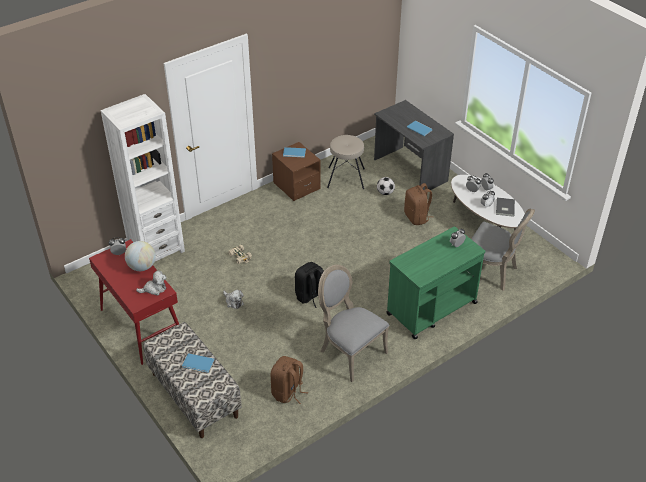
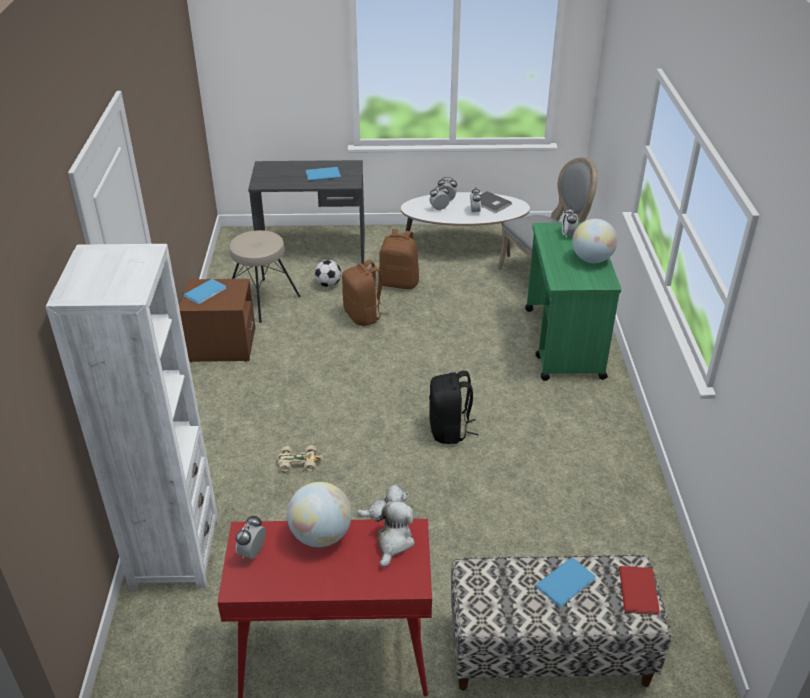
camera: 55 degrees left, 5 degrees down
(213, 390) = (639, 589): none -> red book
(288, 392) = (617, 537): brown backpack -> brown backpack (363, 316)
(350, 352) = (584, 442): grey chair -> none
(439, 264) = (592, 259): none -> globe

